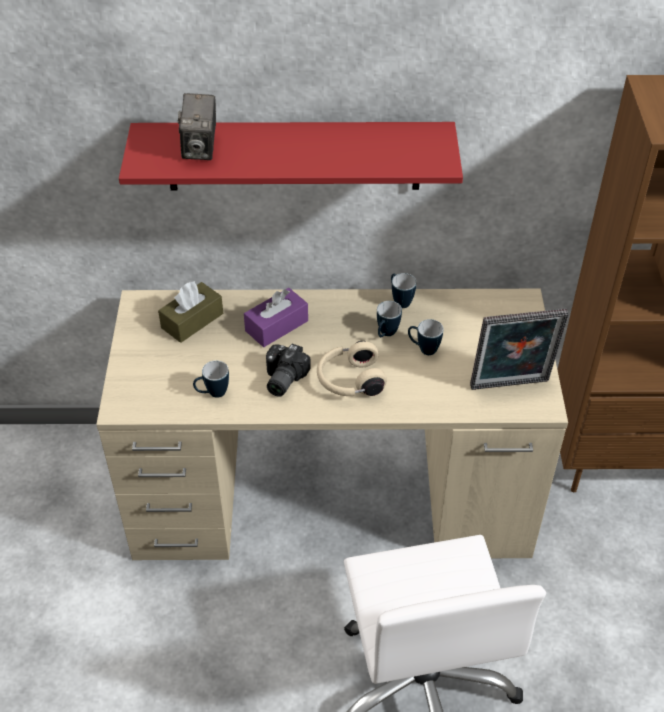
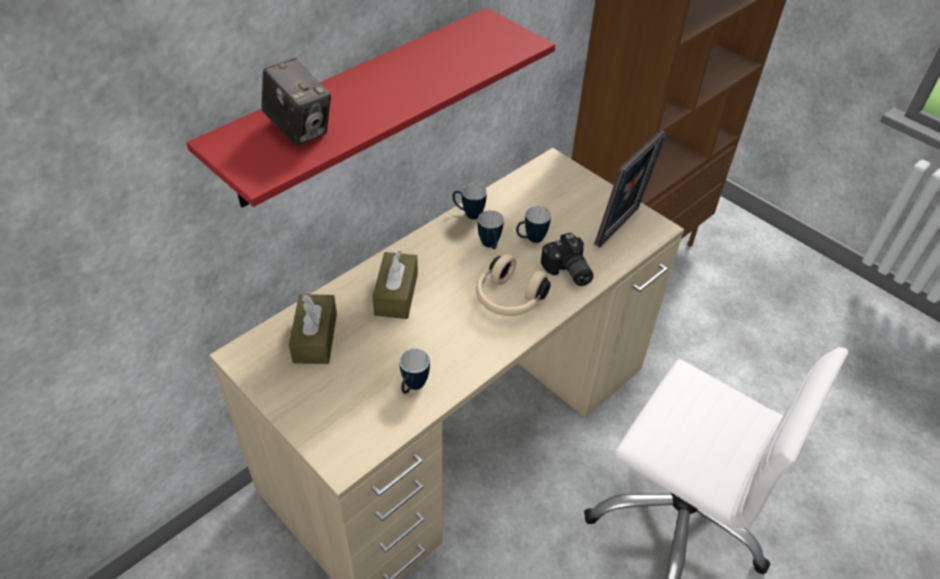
camera: 45 degrees left, 0 degrees up
(276, 326) = (396, 294): purple tissue box -> brown tissue box
(281, 379) = (454, 334): camera -> camera (567, 272)

